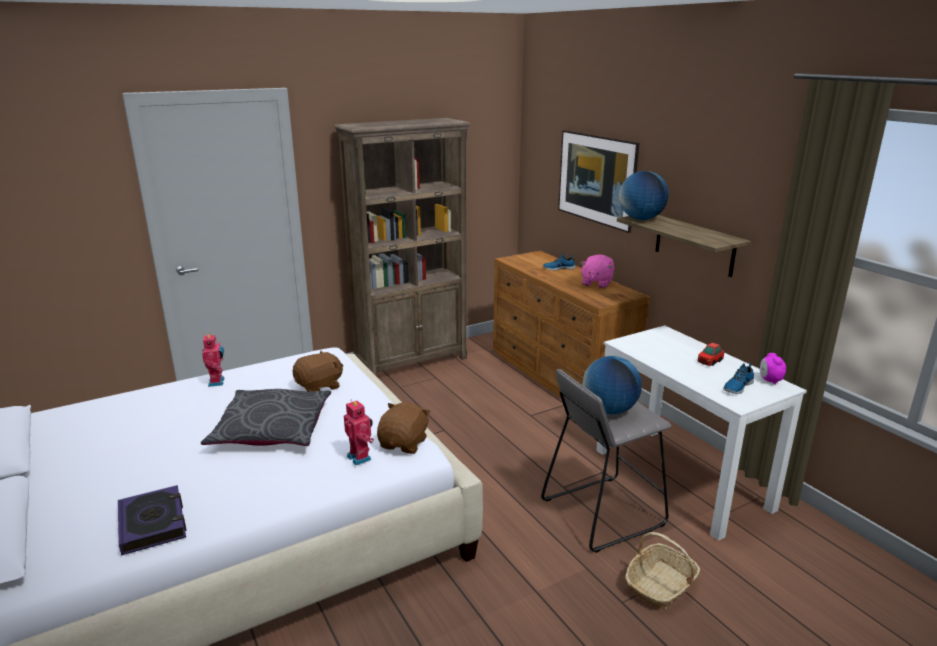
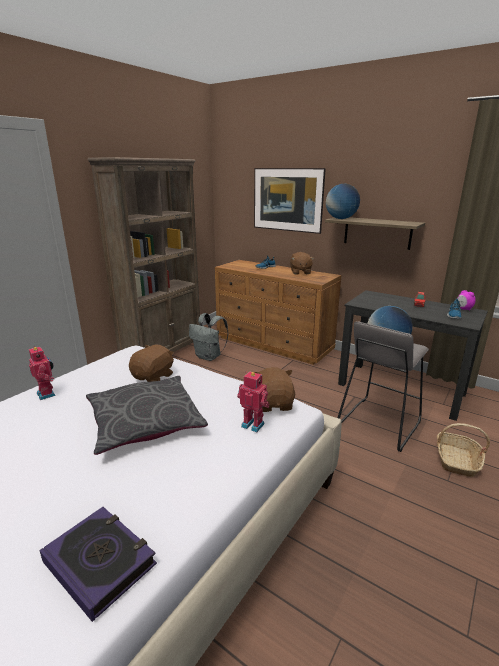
camera: 25 degrees left, 0 degrees up
(462, 377) = (209, 357): none -> grey backpack
(596, 283) = (300, 272): pink plush toy -> brown plush toy
(681, 479) = (401, 389): white desk -> black desk

